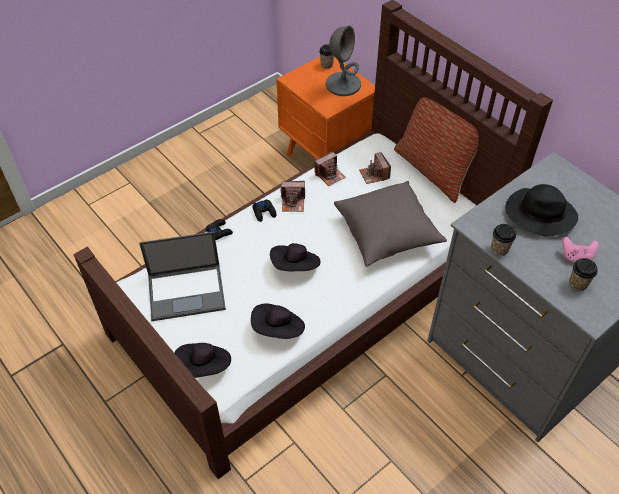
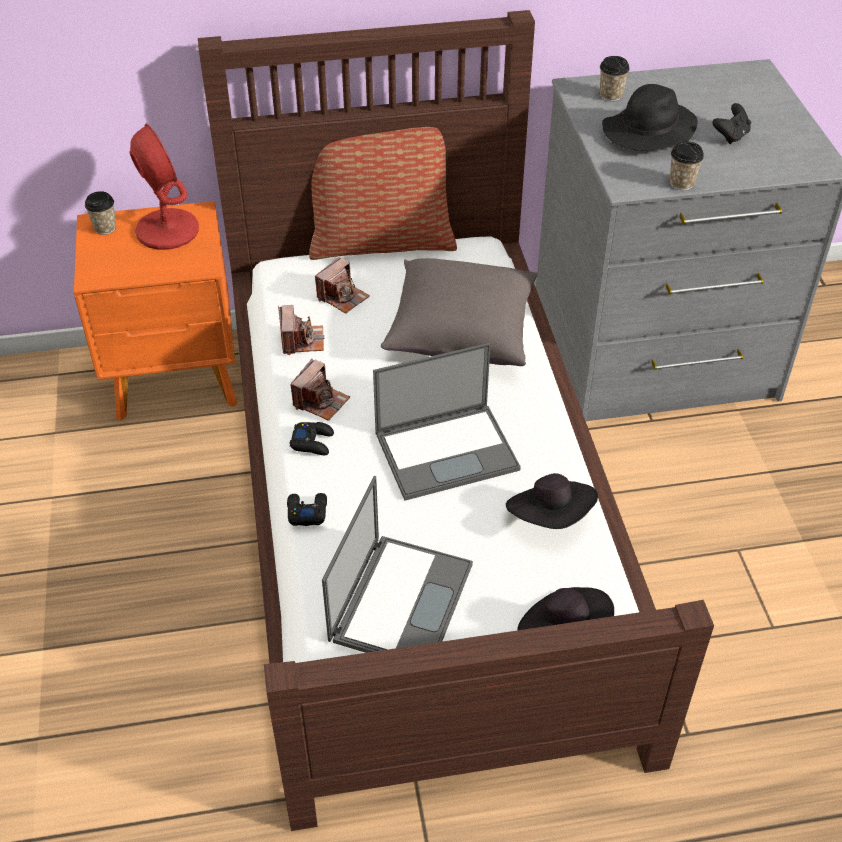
camera: 60 degrees left, 5 degrees down
(295, 266) = (448, 450): black hat -> laptop
(343, 84) = (167, 230): grey table lamp -> red table lamp
(374, 175) = (343, 297): camera -> camera turned 60 degrees counterclockwise
(576, 256) = (730, 136): pink game controller -> black game controller
(577, 284) = (771, 153): cup -> cup (611, 95)

